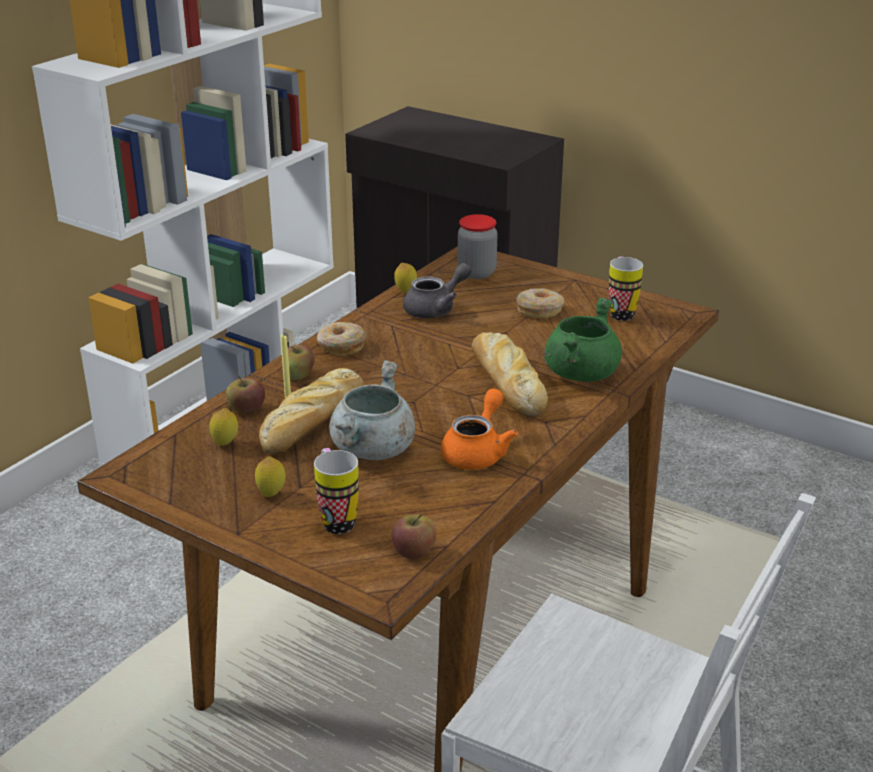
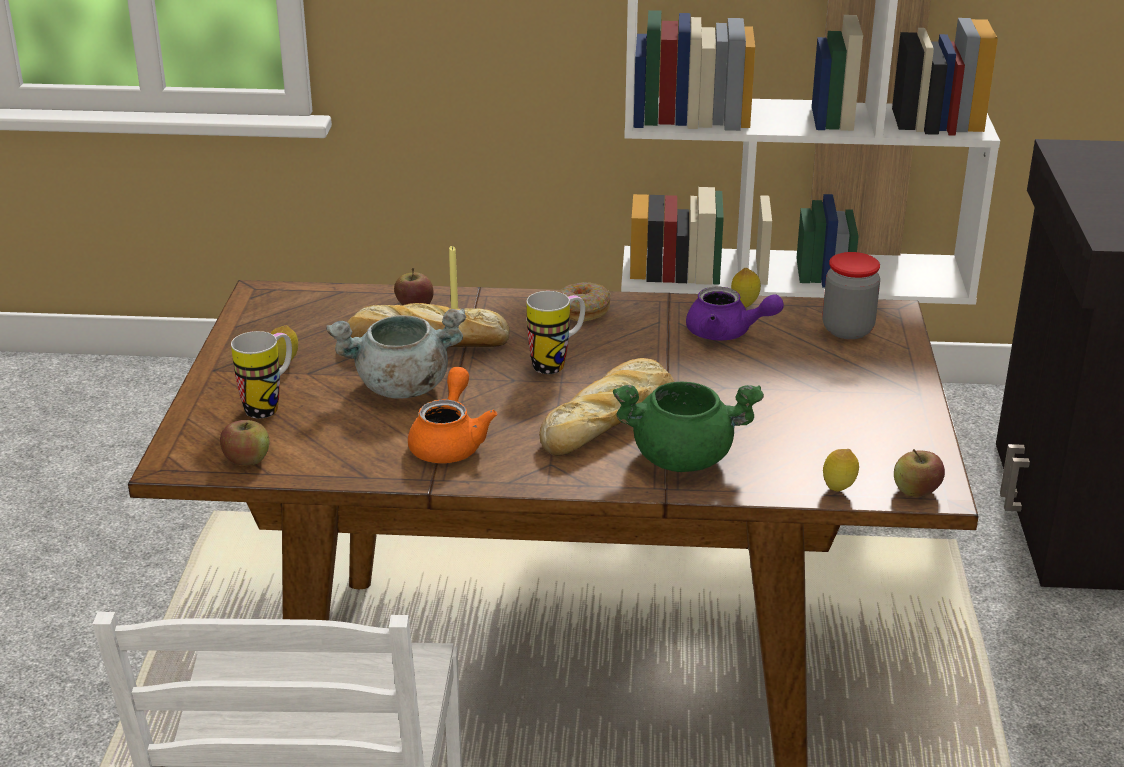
camera: 60 degrees right, 0 degrees up
(225, 443) = (347, 317): lemon -> lemon (838, 490)
(298, 375) = (501, 309): apple -> apple (916, 491)
(436, 309) = (727, 333): grey teapot -> purple teapot
(478, 452) = (450, 442): orange teapot -> orange teapot turned 75 degrees counterclockwise
(539, 310) = (805, 392): donut -> none
(620, 312) = (872, 444): mug -> mug (557, 363)

